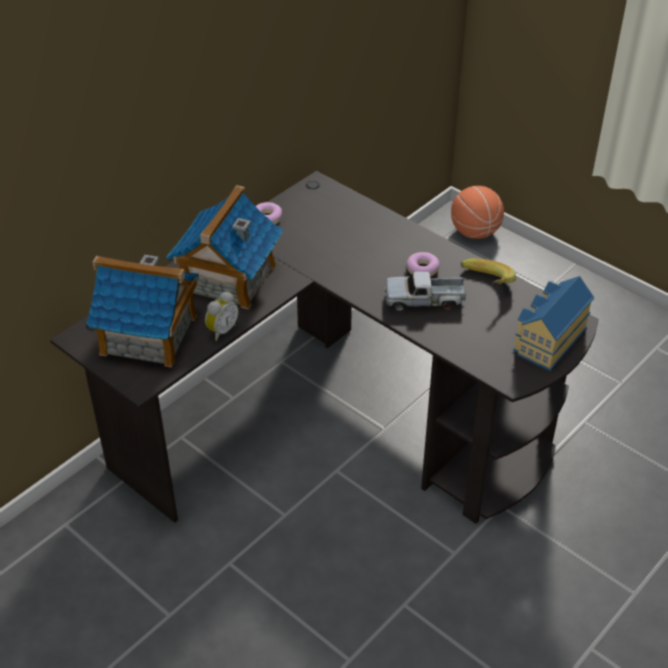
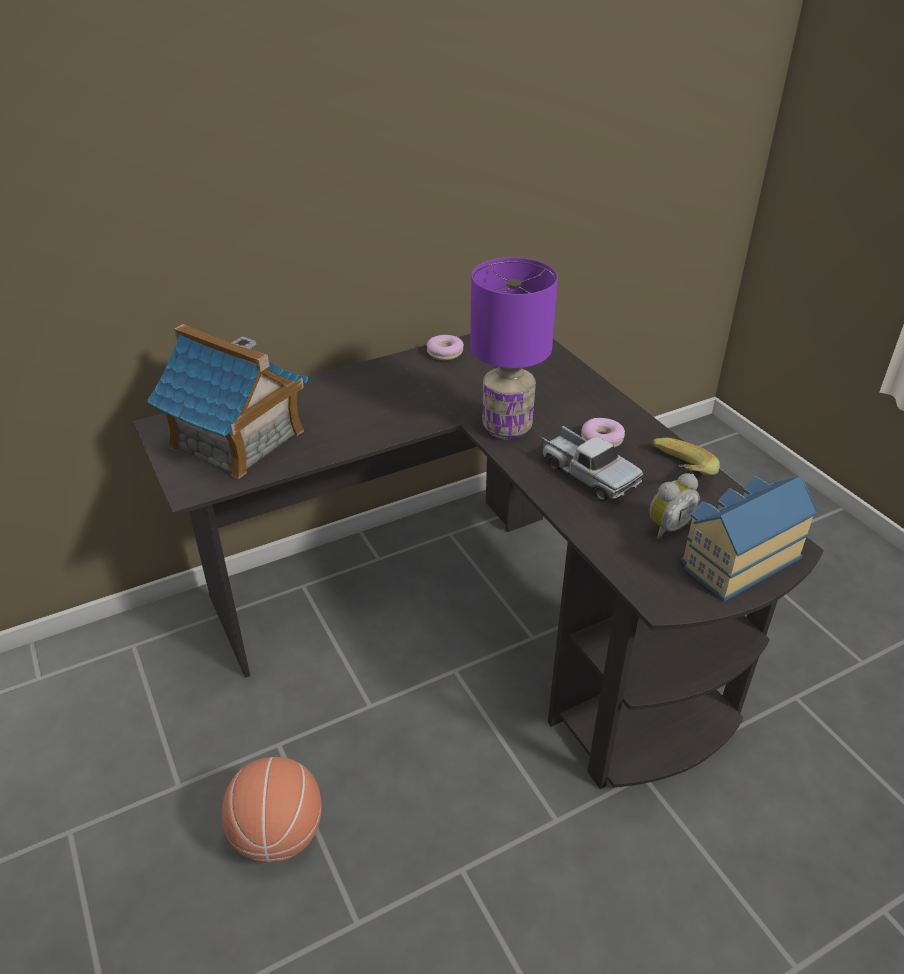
camera: 20 degrees right, 5 degrees down
(221, 331) = (320, 453): alarm clock -> alarm clock (667, 527)
(228, 279) = (363, 402): toy house -> none
(349, 276) = (506, 428): none -> purple table lamp
(424, 300) = (587, 474): toy truck -> toy truck turned 150 degrees counterclockwise
(475, 232) = (728, 450): basketball -> basketball (278, 835)

